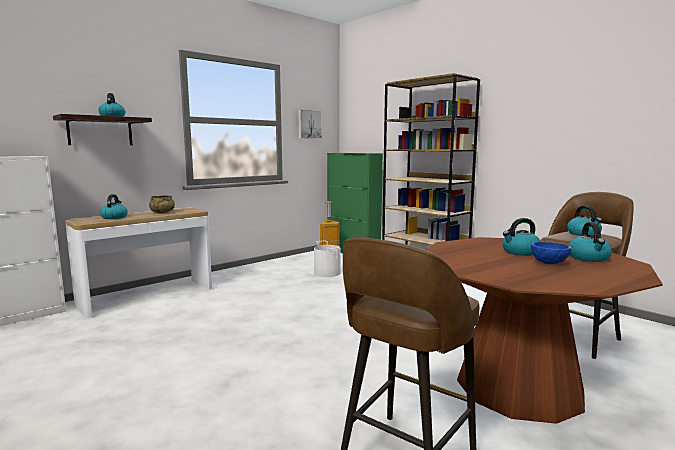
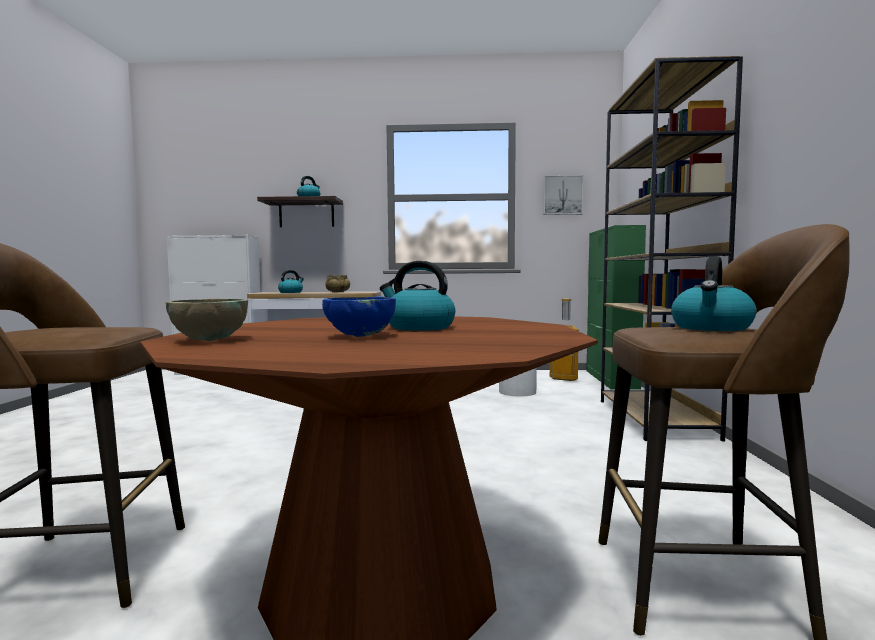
camera: 45 degrees right, 5 degrees down
(533, 281) = (209, 340): none -> beige bowl
(589, 258) = (468, 341): kettle -> none

